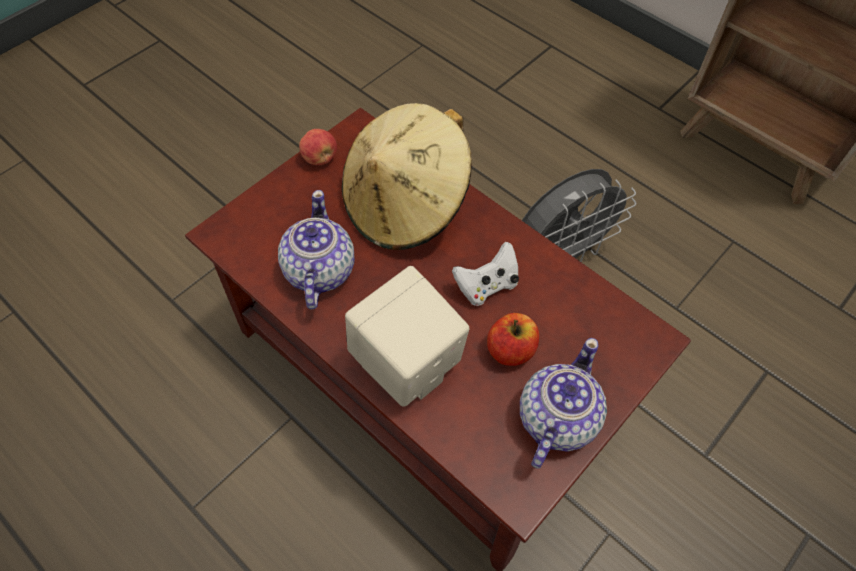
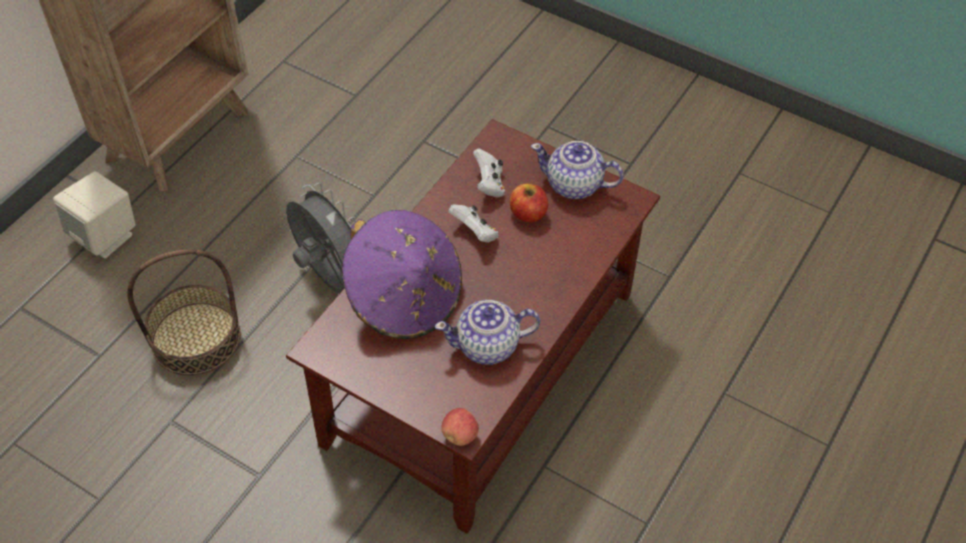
camera: 100 degrees left, 5 degrees down
(320, 158) = (360, 373): apple -> apple (460, 435)
(405, 205) = (404, 297): beige hat -> purple hat
(407, 366) = (558, 272): beige speaker -> beige speaker (105, 236)
(502, 150) = (195, 338): none -> basket
(566, 314) = (489, 184): none -> white game controller

